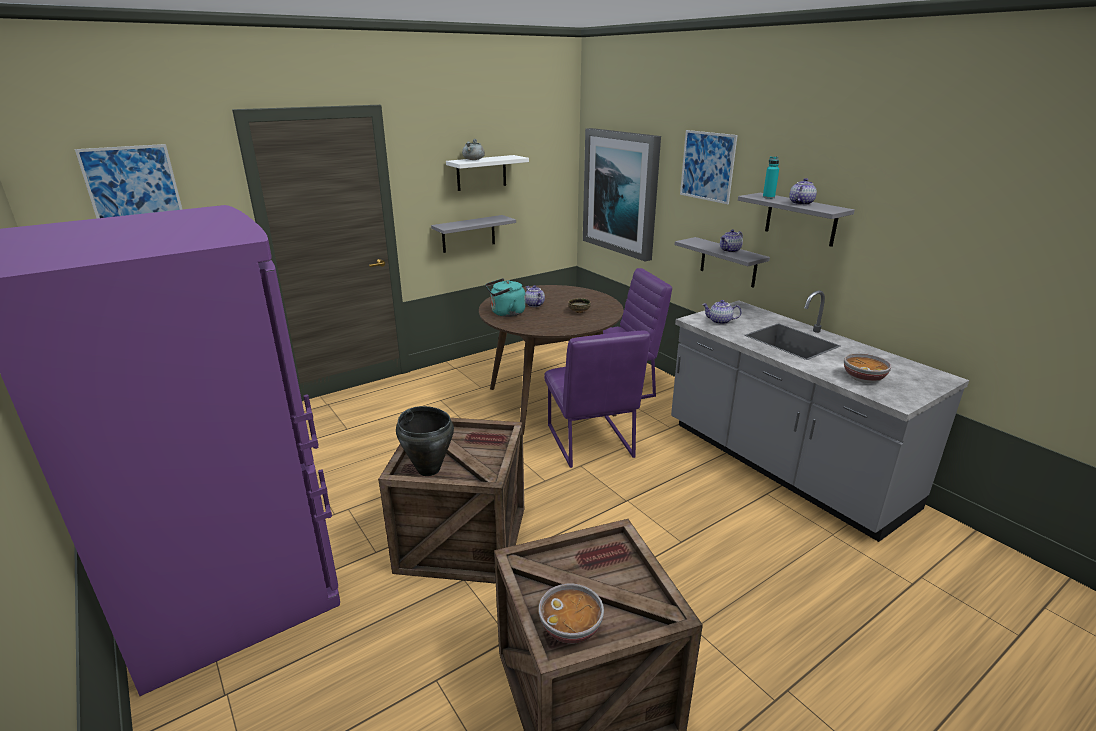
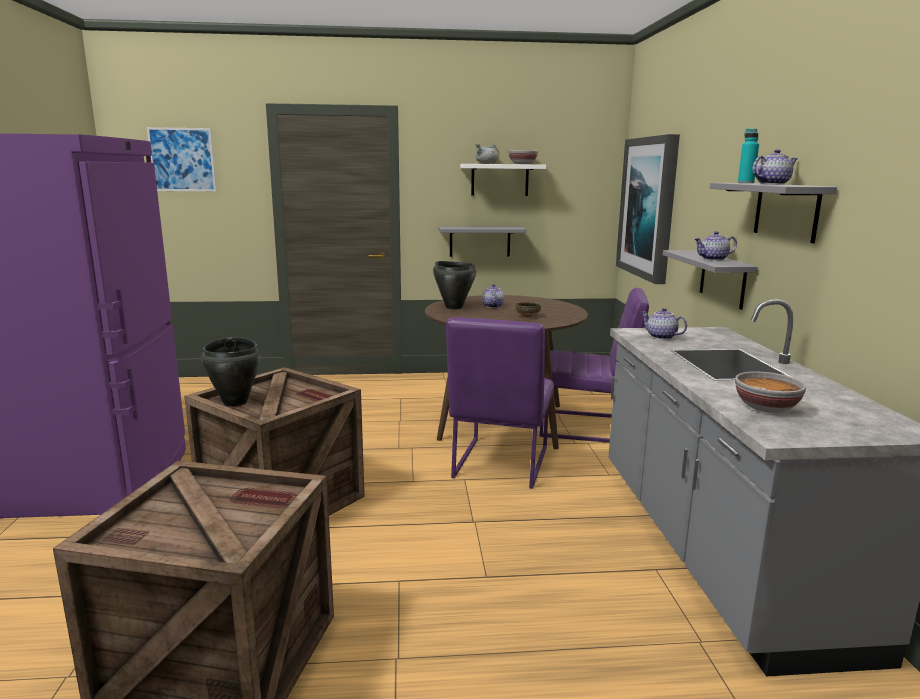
camera: 30 degrees right, 10 degrees down
(506, 313) = (453, 307): turquoise kettle -> black cooking pot
(571, 628) = (142, 534): bowl -> bowl (523, 164)
(707, 166) = (711, 160): picture -> none

